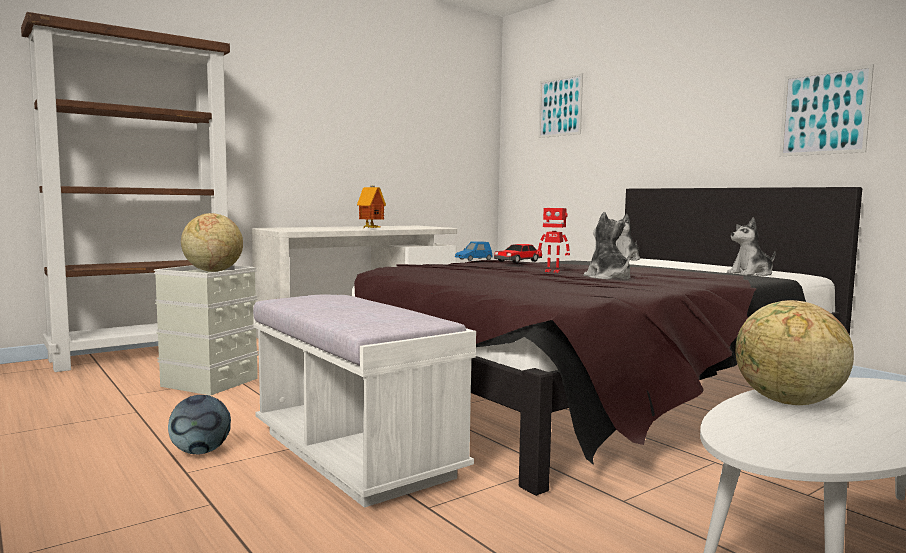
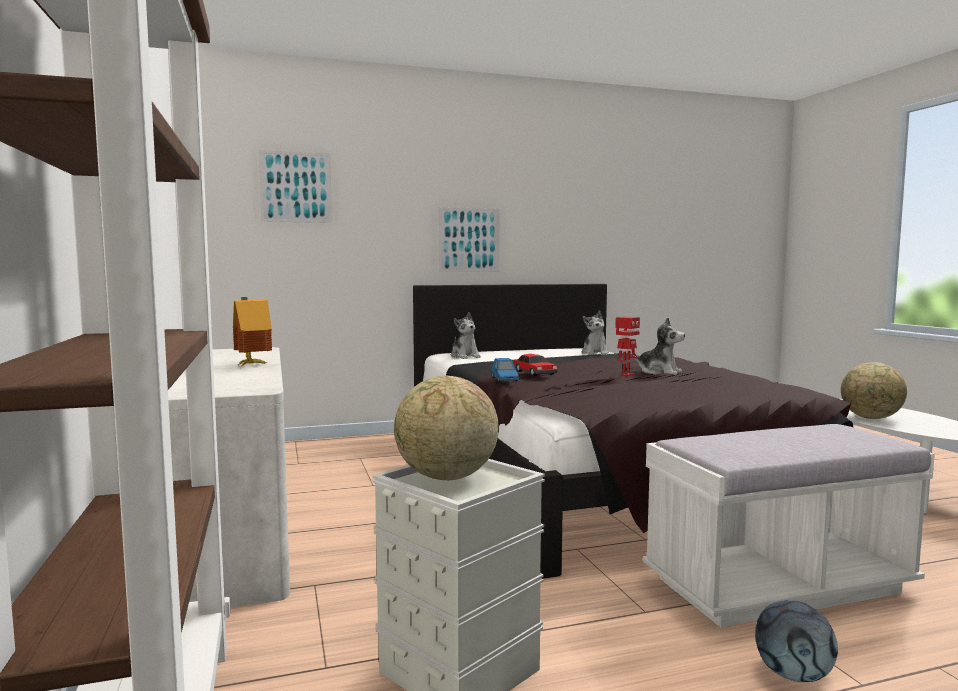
camera: 70 degrees left, 0 degrees up
(607, 278) = (659, 372): plush toy -> plush toy turned 150 degrees counterclockwise
(824, 112) = (571, 229): picture -> picture (469, 240)

